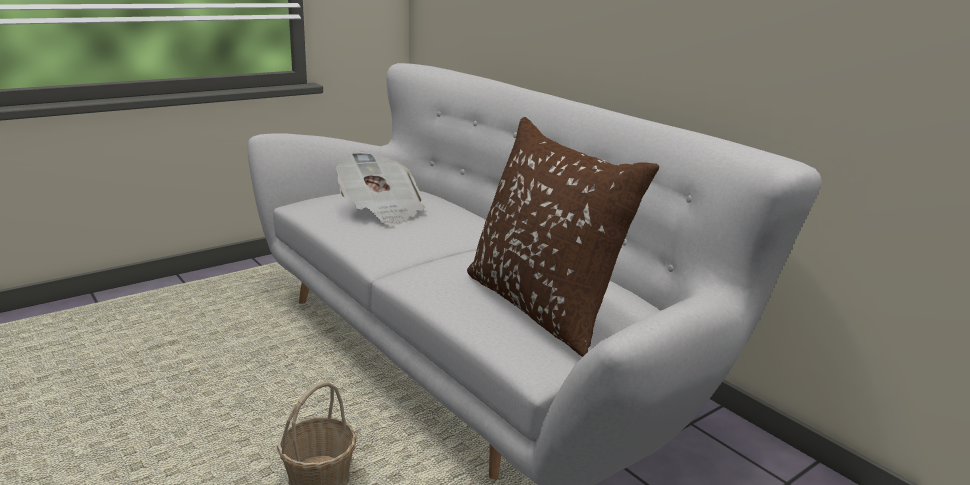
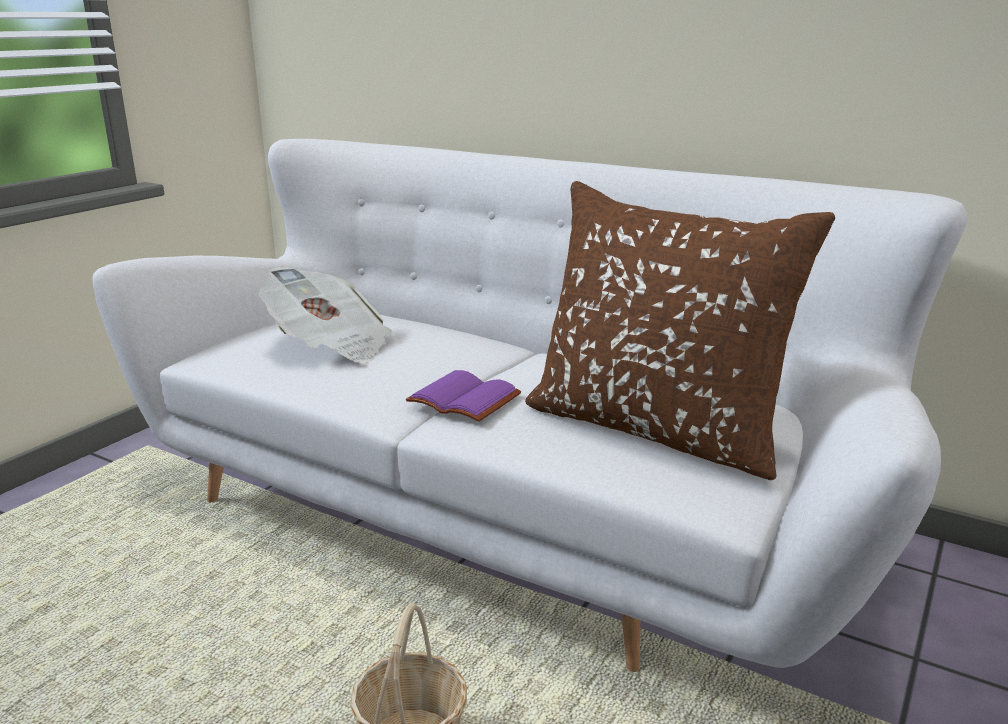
camera: 20 degrees left, 0 degrees up
(434, 261) = (467, 399): none -> purple book

